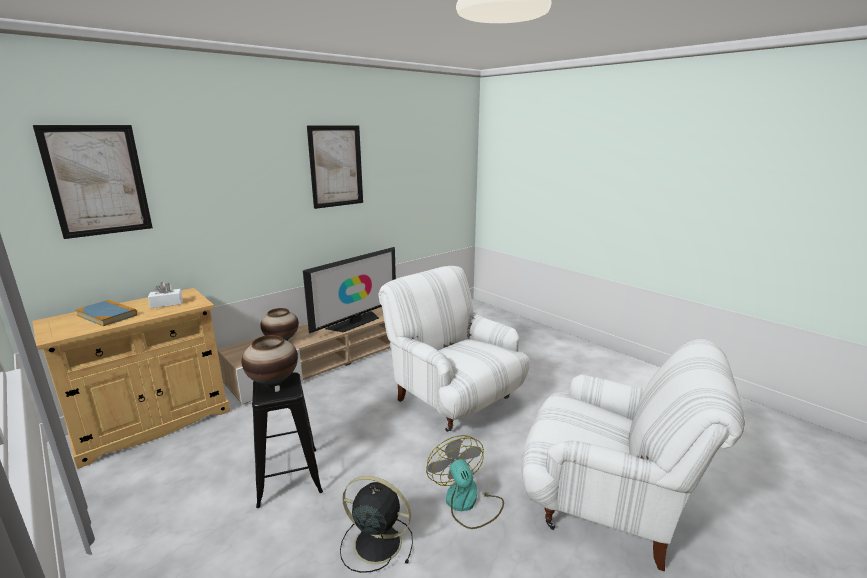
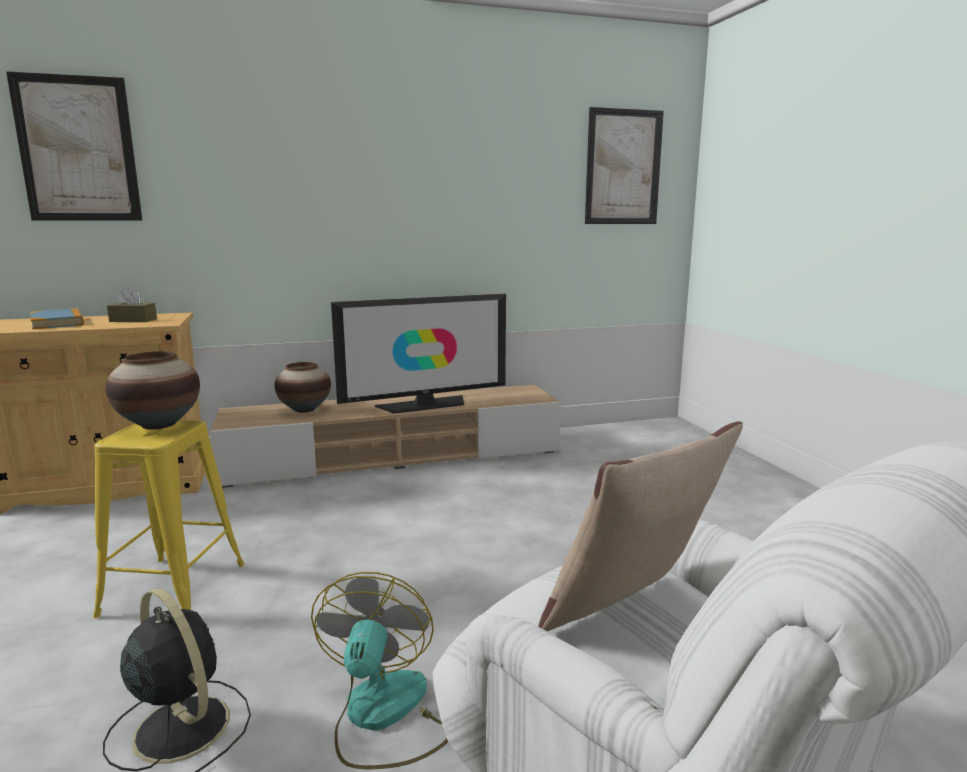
camera: 25 degrees right, 5 degrees down
(166, 304) = (133, 320): white tissue box -> brown tissue box
(288, 477) = (173, 589): black stool -> yellow stool
(336, 166) = (423, 159): picture -> picture (623, 167)
(453, 399) = (513, 547): white armchair -> none
(590, 423) = (633, 610): none -> beige pillow

